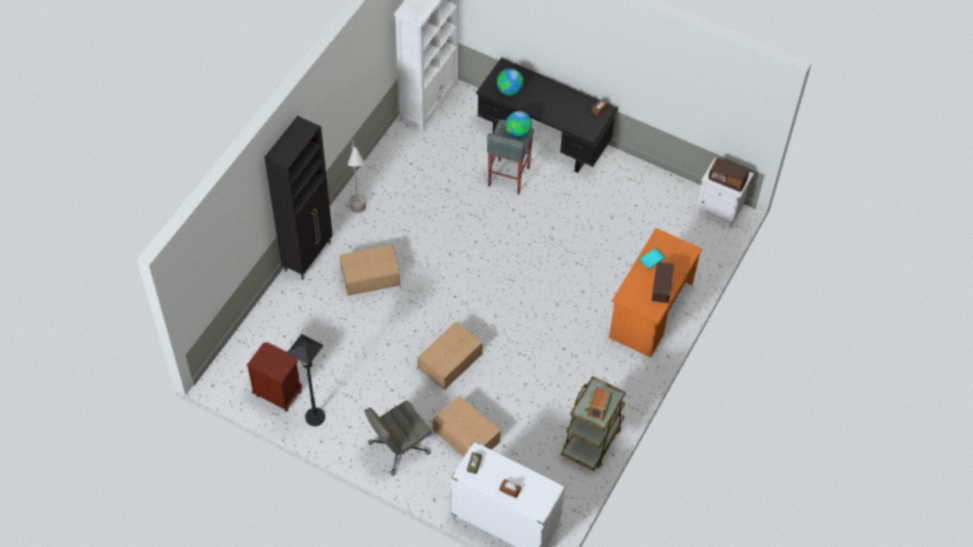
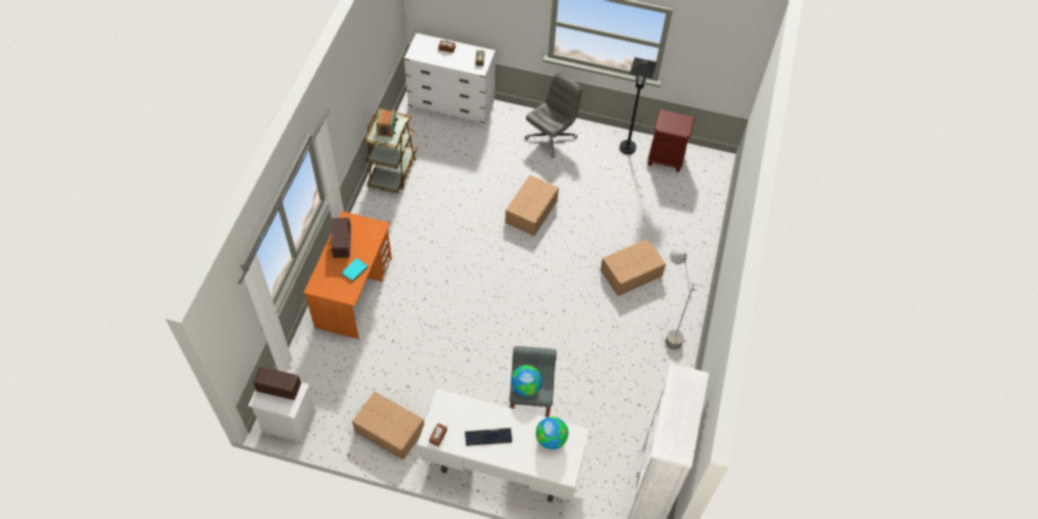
camera: 165 degrees right, 0 degrees up
(308, 256) = (696, 280): black cabinet -> none
(466, 436) = (498, 155): cardboard box -> cardboard box (389, 429)
(544, 141) = (501, 468): black desk -> white desk
(559, 101) = (488, 437): none -> keyboard

